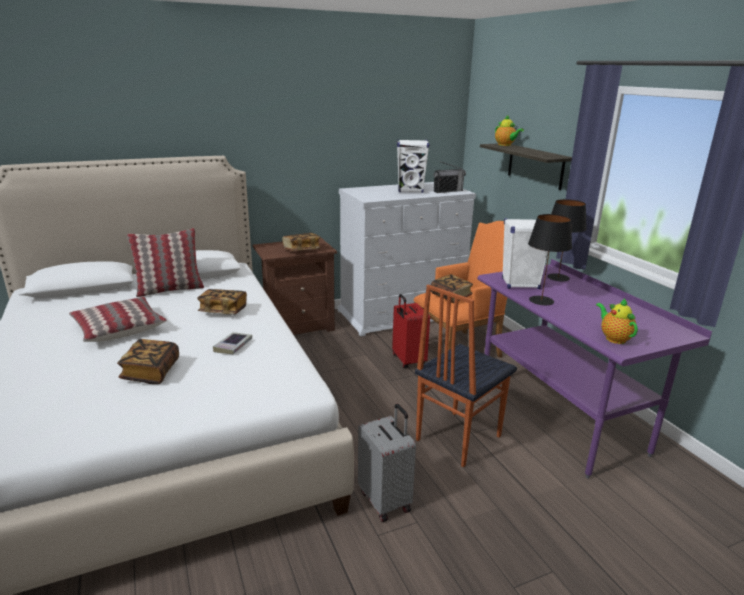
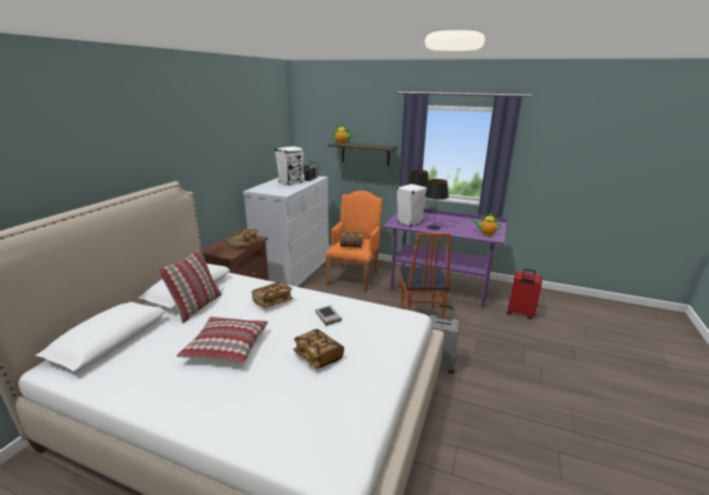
camera: 45 degrees left, 0 degrees up
(407, 360) = (339, 294): red suitcase -> red suitcase (520, 313)

